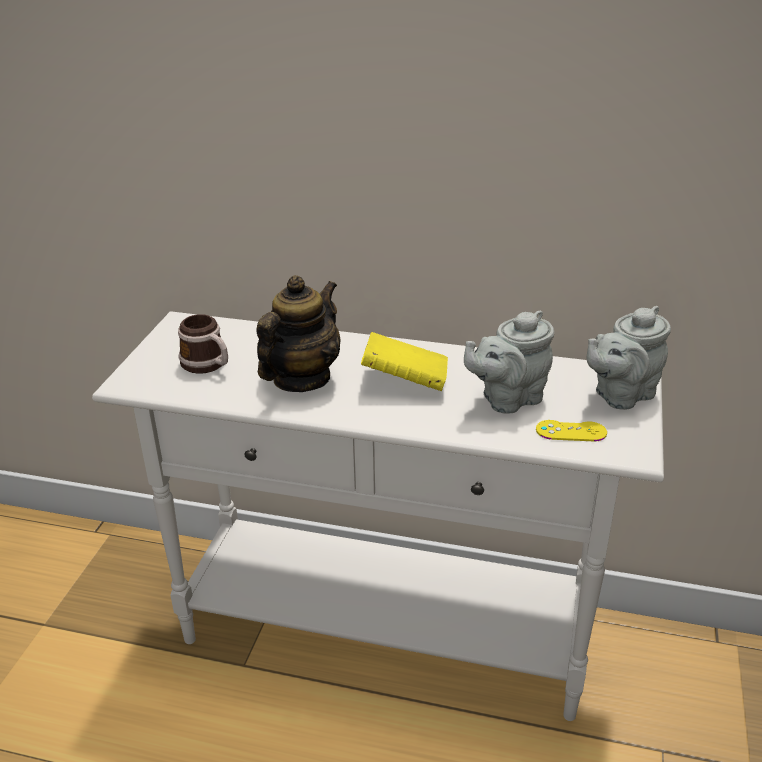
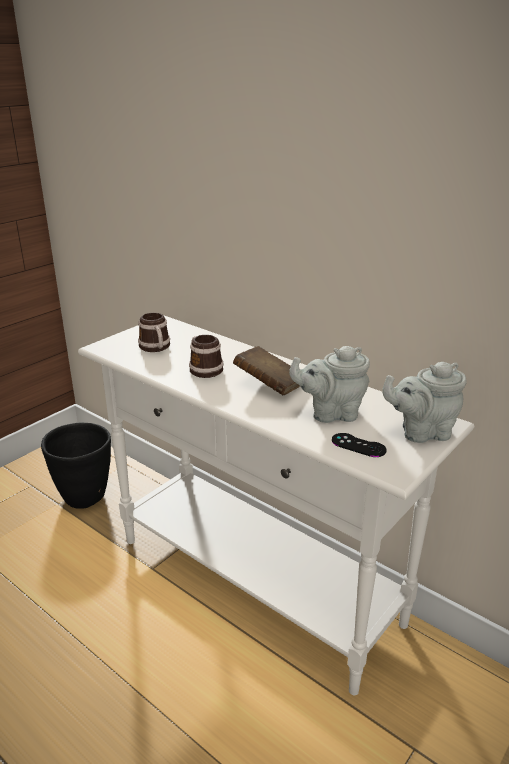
camera: 25 degrees right, 5 degrees down
(80, 601) = (85, 497): none -> black planter
(301, 379) = (203, 368): teapot -> mug
(405, 381) = (269, 385): yellow book -> brown book
(571, 431) = (358, 445): yellow game controller -> black game controller

